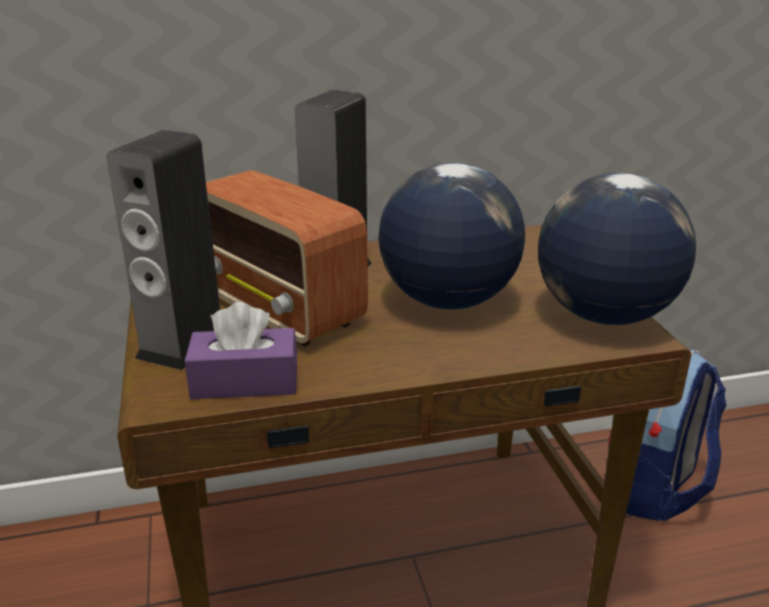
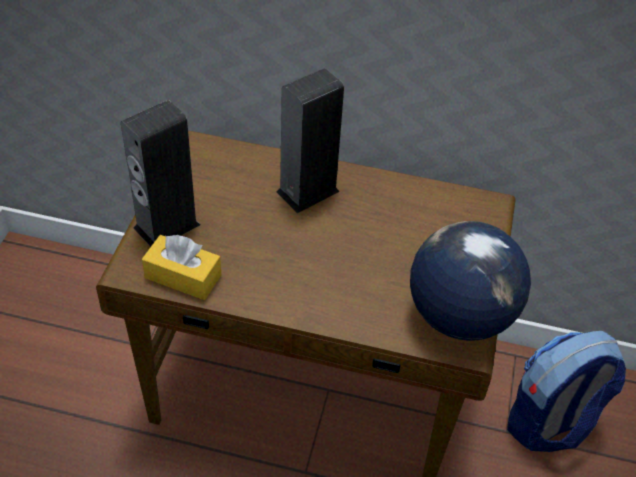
camera: 25 degrees right, 20 degrees up
(245, 381) = (183, 276): purple tissue box -> yellow tissue box
(279, 309) = (244, 216): radio -> none
(447, 301) = (361, 254): globe -> none

